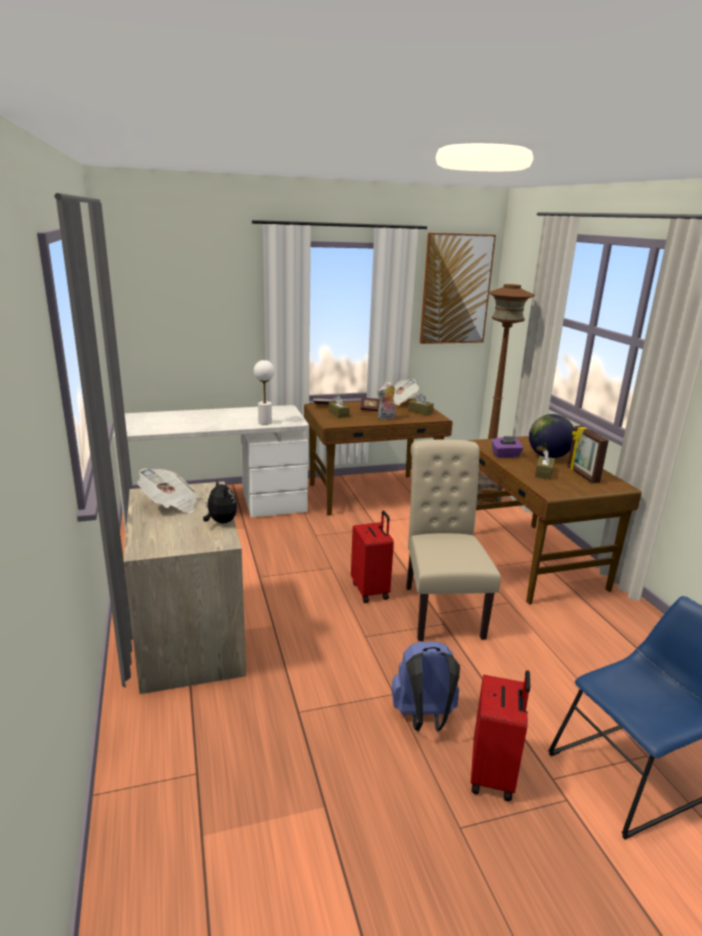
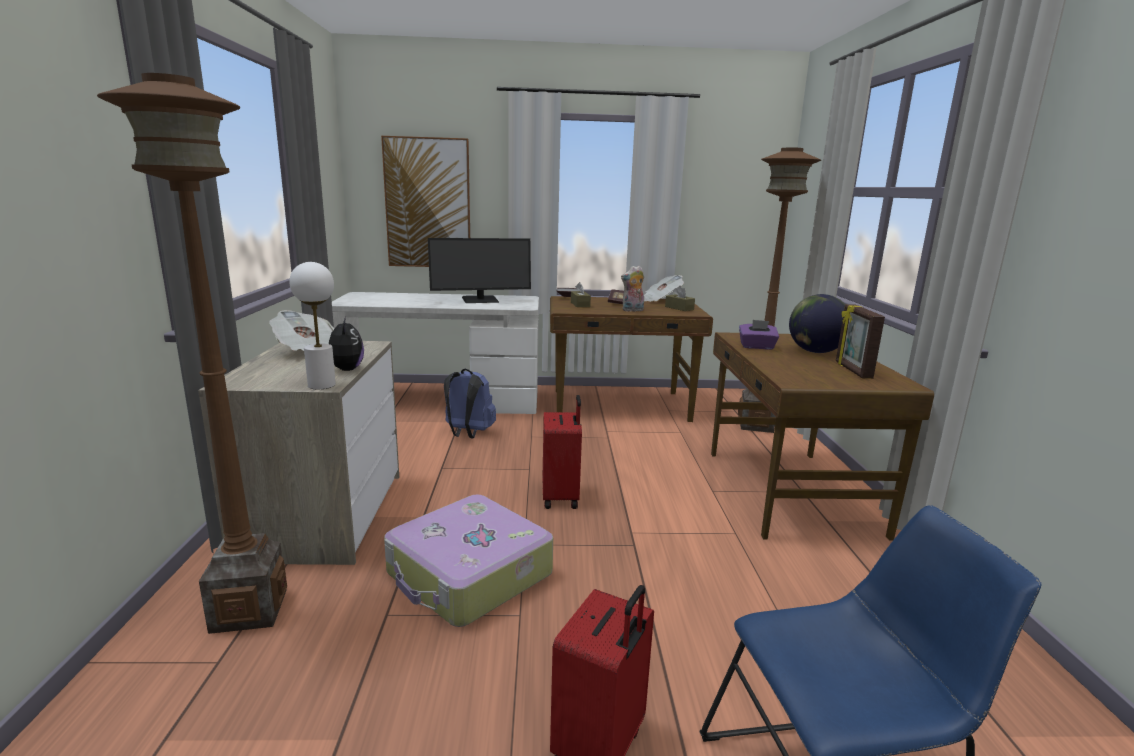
camera: 15 degrees right, 5 degrees down
(189, 729) = (248, 610): none -> brown floor lamp
(249, 415) = (480, 300): none -> monitor
(265, 423) = (490, 305): white table lamp -> white table lamp (321, 385)
(339, 669) = (469, 575): none -> suitcase
(424, 718) = (542, 652): blue backpack -> blue backpack (468, 434)
(440, 607) = (639, 526): beige chair -> none
(456, 289) = (739, 173): picture -> picture (428, 203)
(544, 473) = (797, 365): brown tissue box -> none

